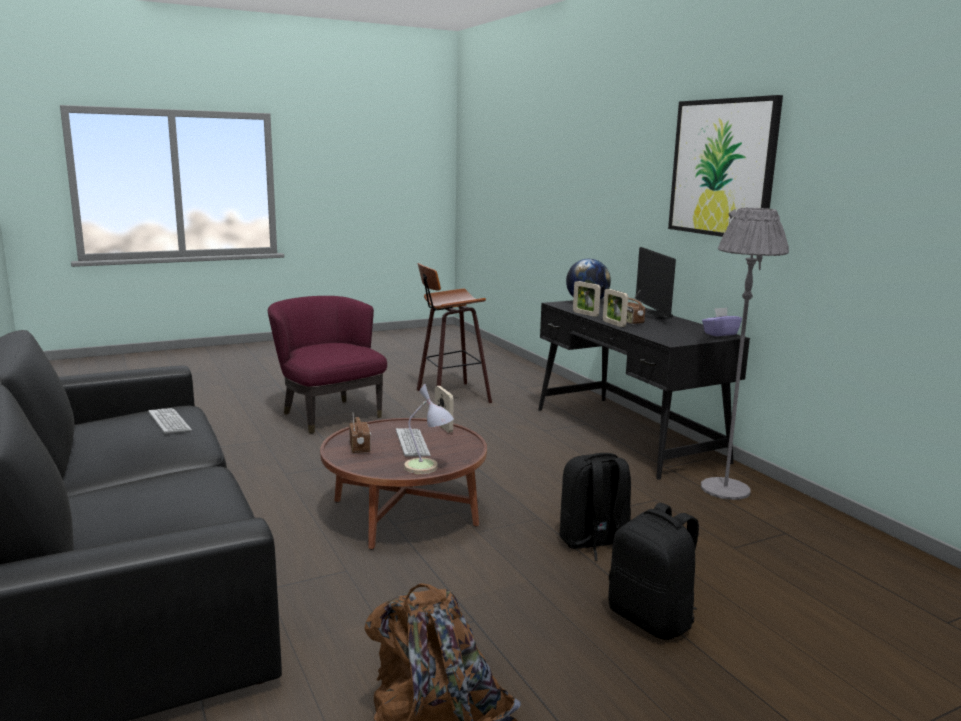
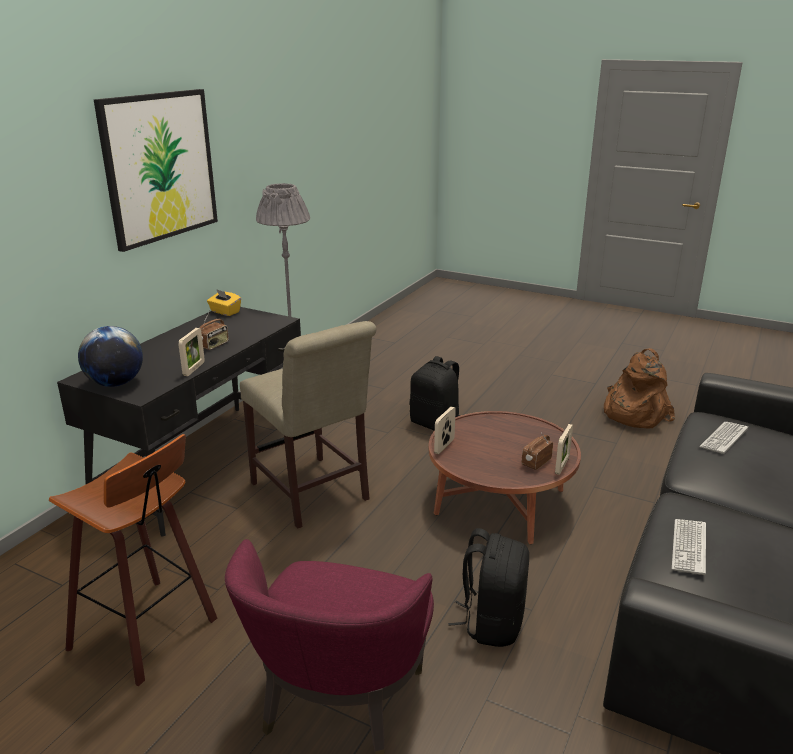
camera: 125 degrees left, 10 degrees up
(412, 443) = (493, 446): keyboard -> keyboard (723, 438)
(428, 468) = (521, 424): table lamp -> none
(528, 454) = (312, 494): none -> beige chair
(614, 324) = (232, 349): picture frame -> picture frame (562, 466)
(652, 619) = (490, 393): black backpack -> black backpack (491, 623)
(654, 316) = (166, 342): monitor -> none
(720, 334) = (225, 312): purple tissue box -> yellow tissue box

